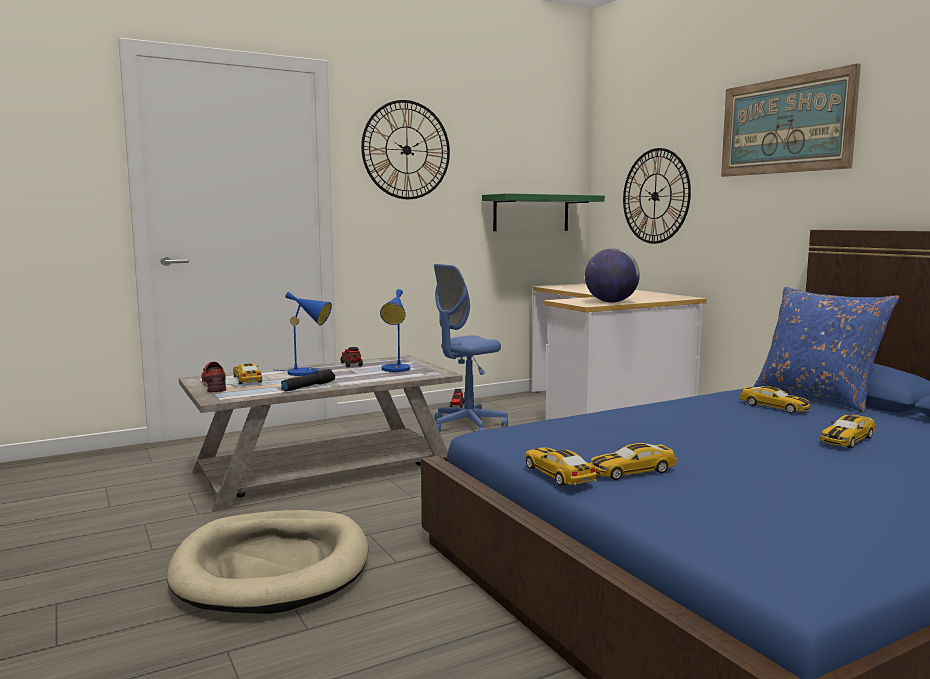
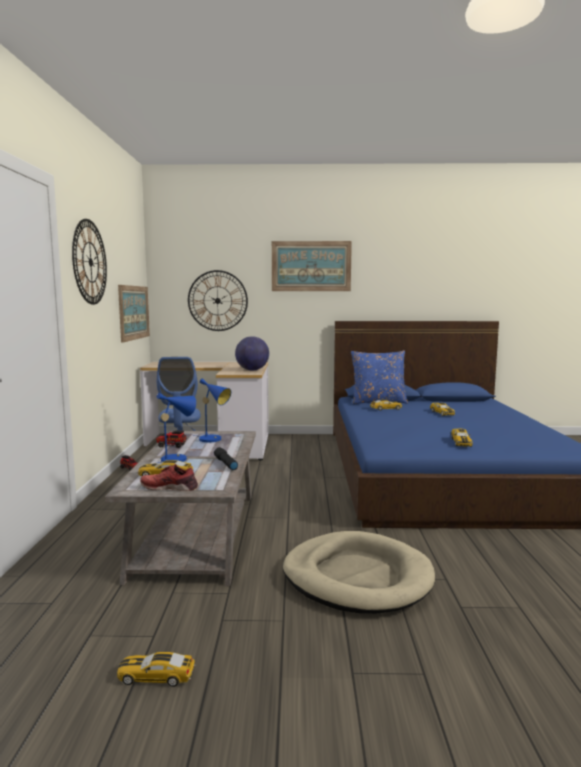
camera: 60 degrees left, 0 degrees up
(531, 213) = (134, 312): green shelf -> picture
(558, 475) = (459, 452): toy car -> toy car (156, 676)

